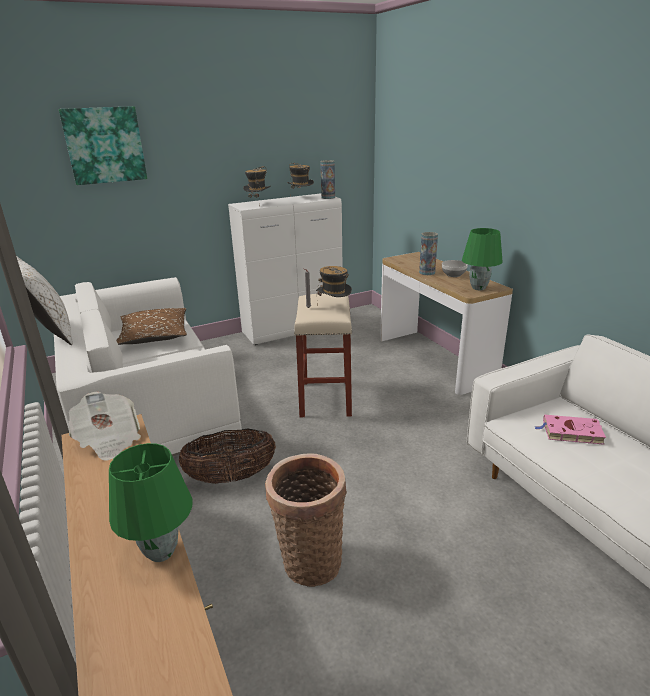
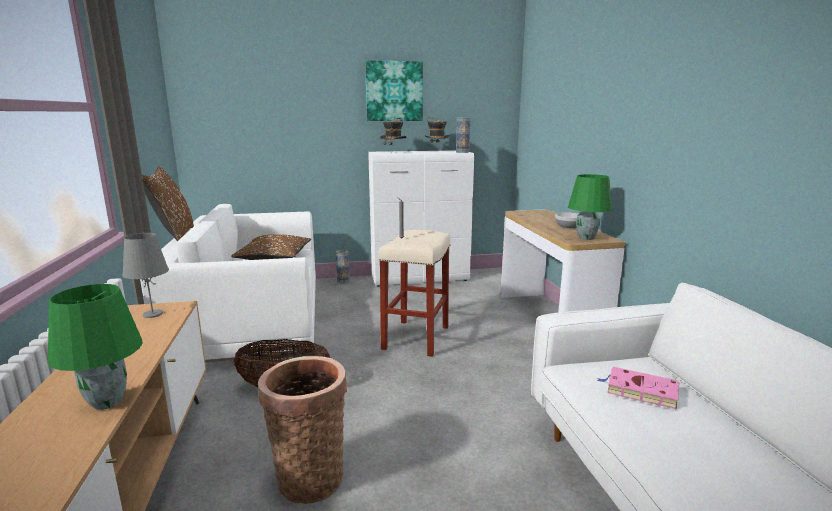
camera: 15 degrees right, 10 degrees down
(52, 334) = (174, 236): white pillow -> brown pillow
(105, 145) = (264, 92): picture -> picture (394, 91)
(108, 440) = (152, 314): newspaper -> grey table lamp
(334, 308) = (425, 241): hat -> none
(427, 272) = (541, 223): vase -> vase (343, 281)

